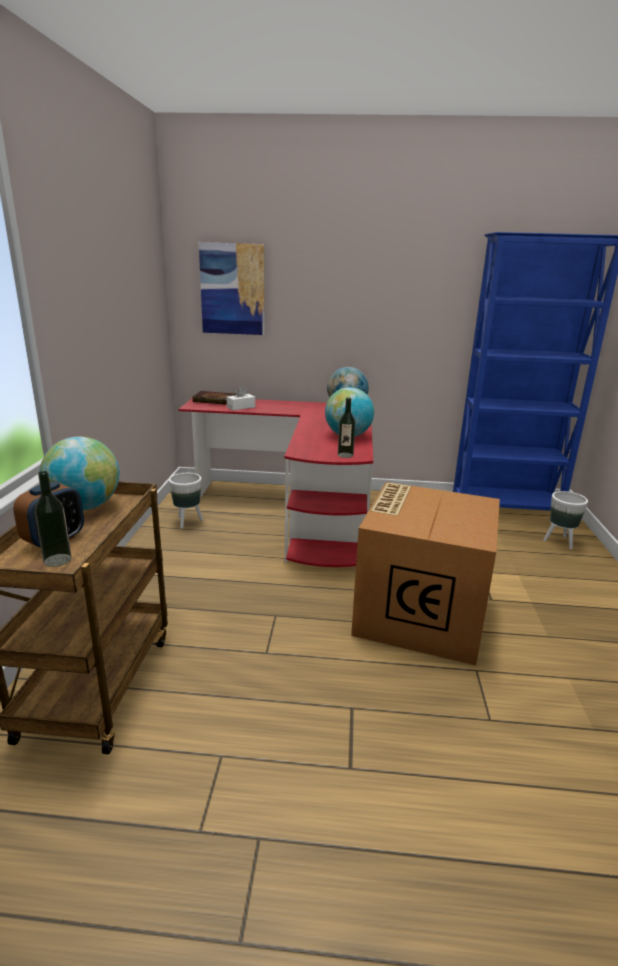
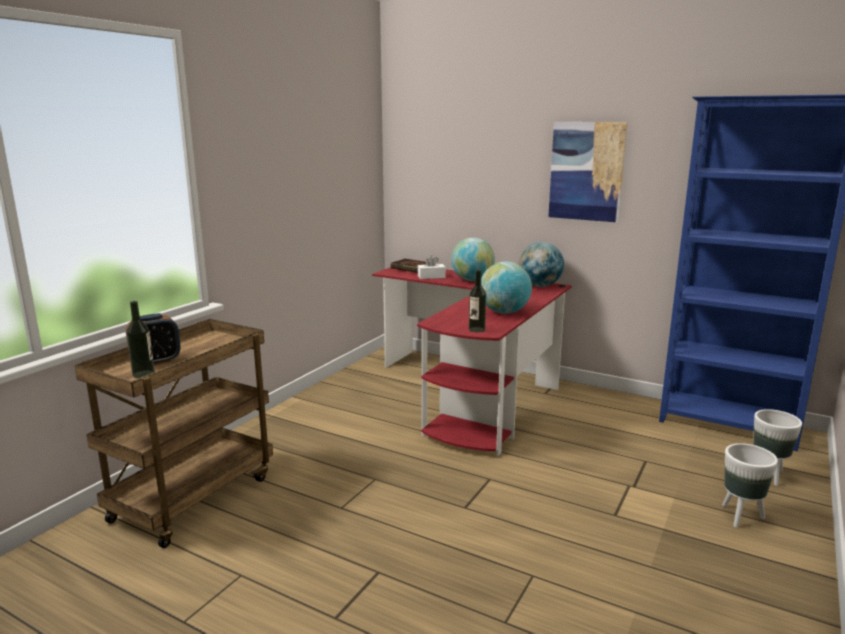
camera: 25 degrees right, 5 degrees down
(85, 506) = (202, 341): globe -> globe (472, 280)
(187, 522) = (362, 384): white planter -> white planter (740, 516)
(232, 289) = (439, 160): picture -> picture (586, 171)
(419, 613) = (519, 509): cardboard box -> none

